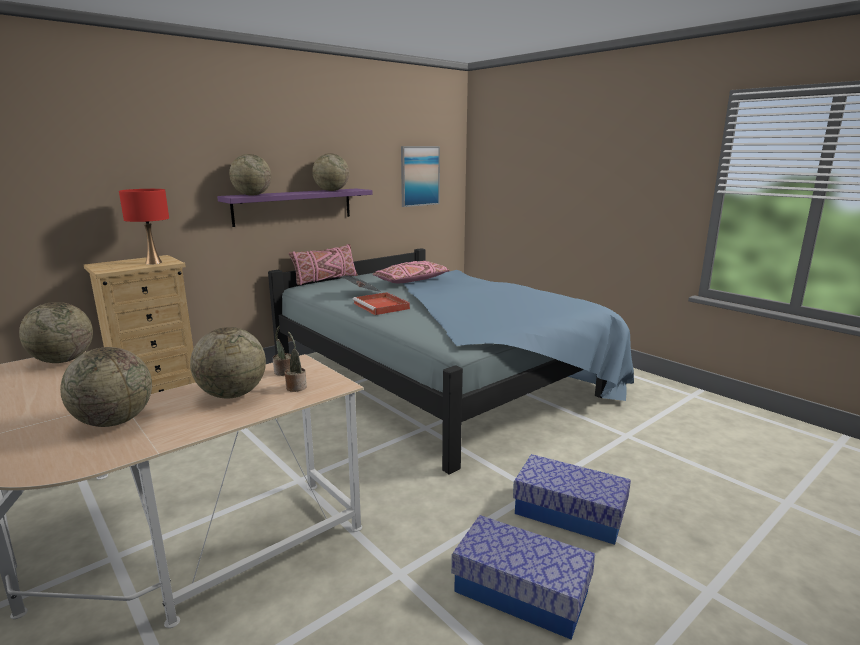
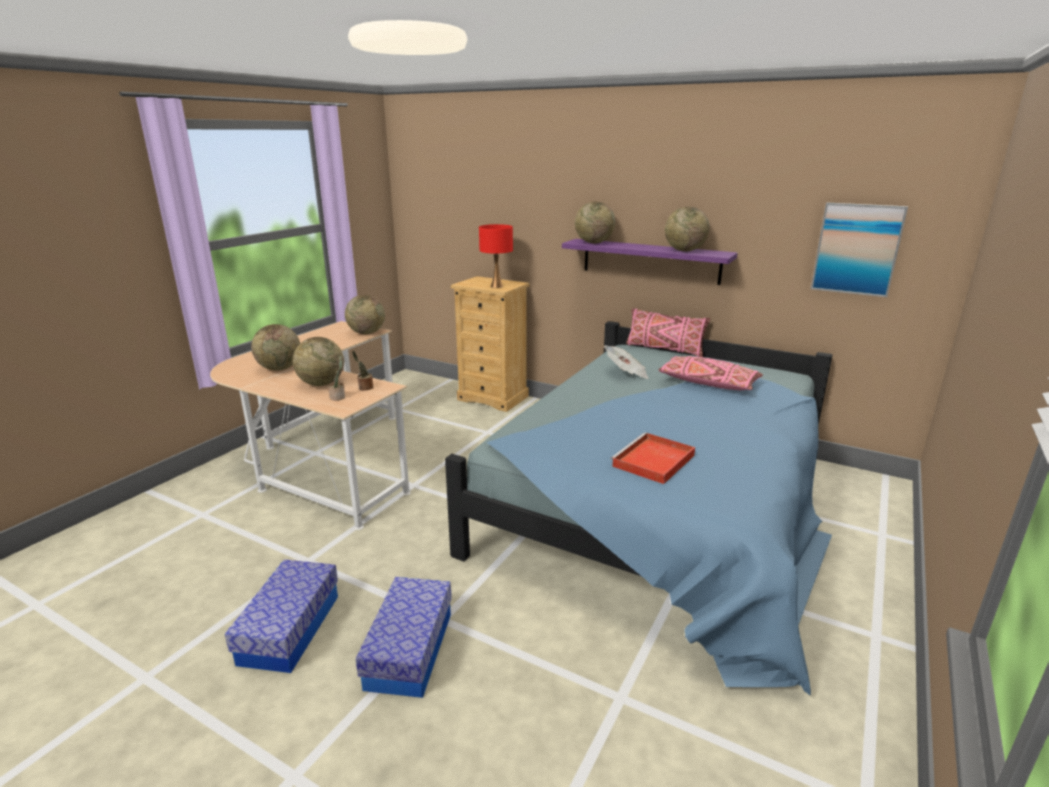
camera: 70 degrees right, 5 degrees up
(382, 306) = (593, 390): red tray -> red tray (653, 461)

